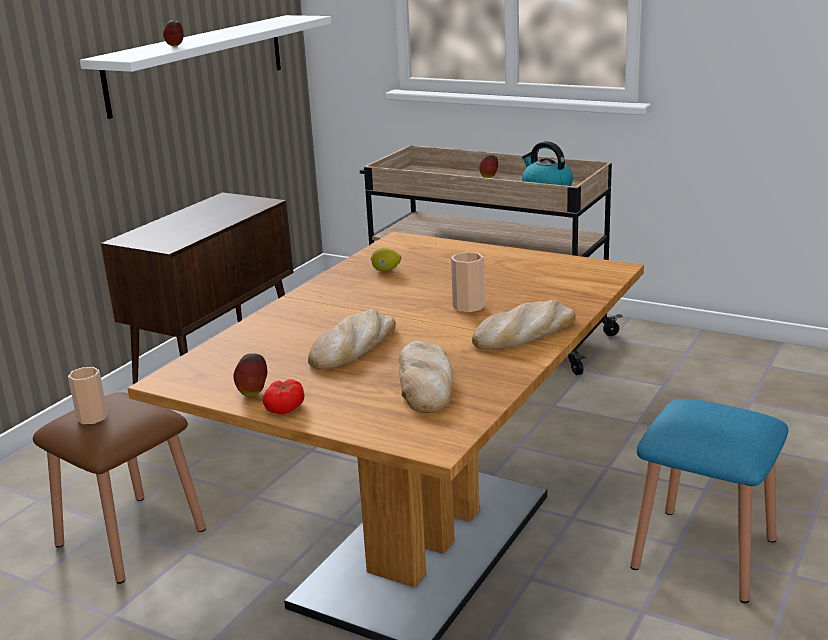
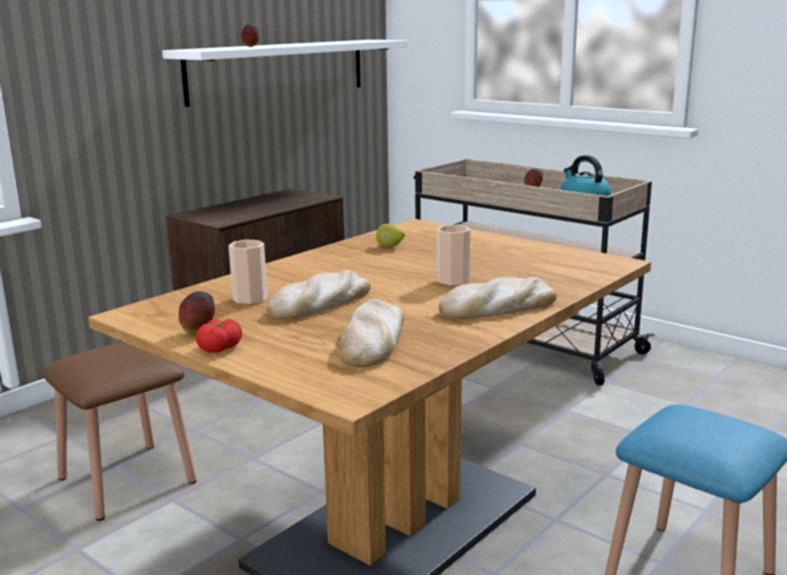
camera: 10 degrees right, 5 degrees down
(92, 417) = (96, 357): cup -> cup (250, 299)

